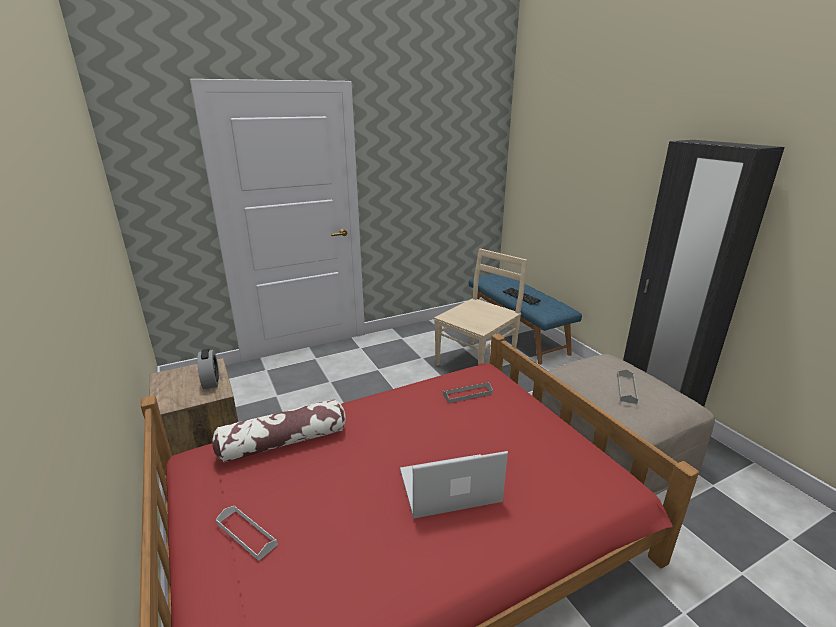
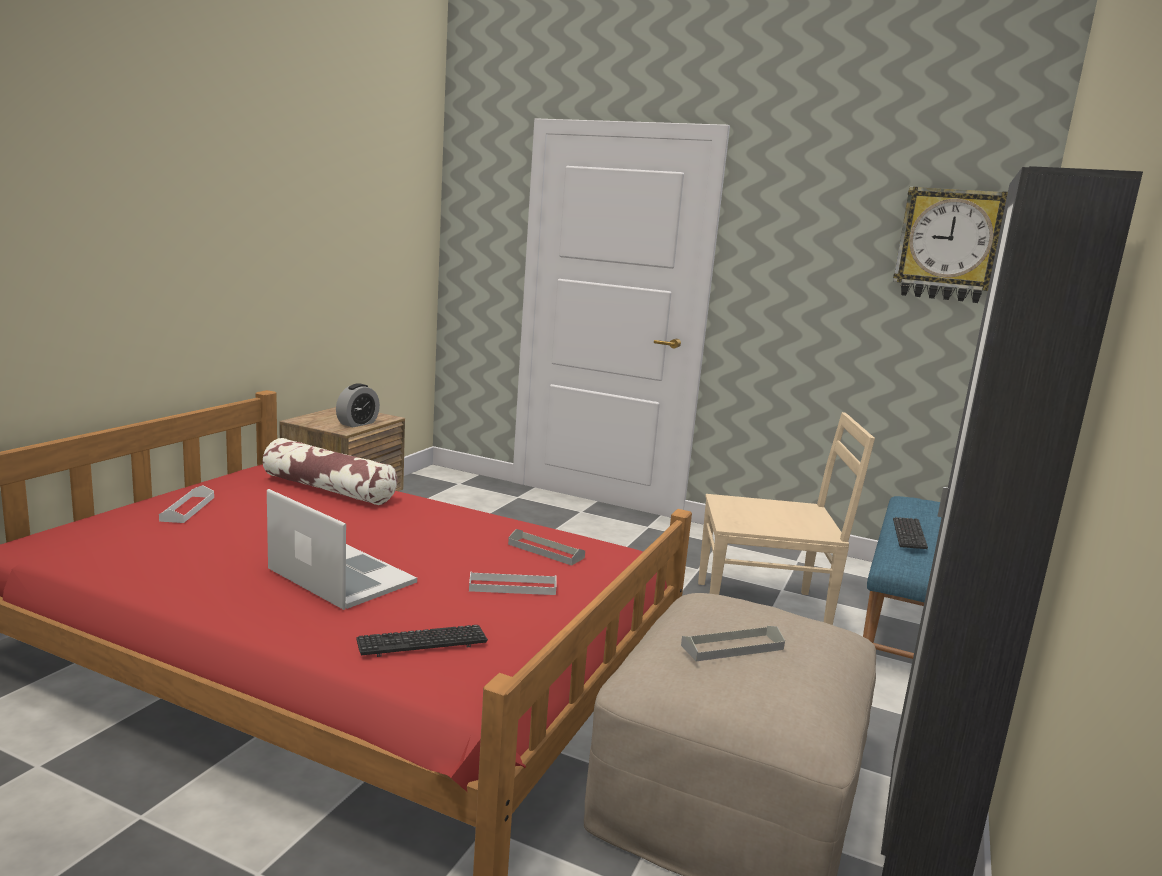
camera: 50 degrees right, 10 degrees down
(474, 145) = (949, 245): none -> wall clock
(508, 424) = (512, 587): none -> white tray
(562, 483) = (422, 643): none -> keyboard

